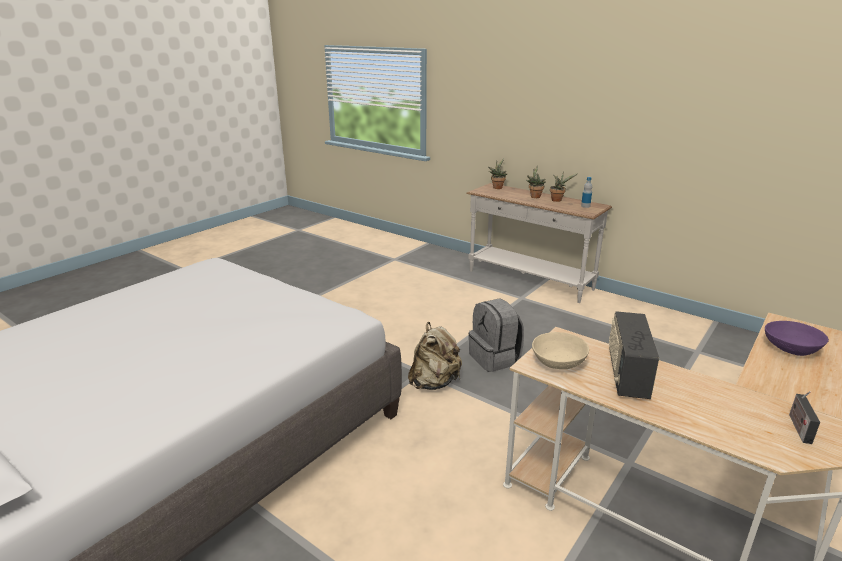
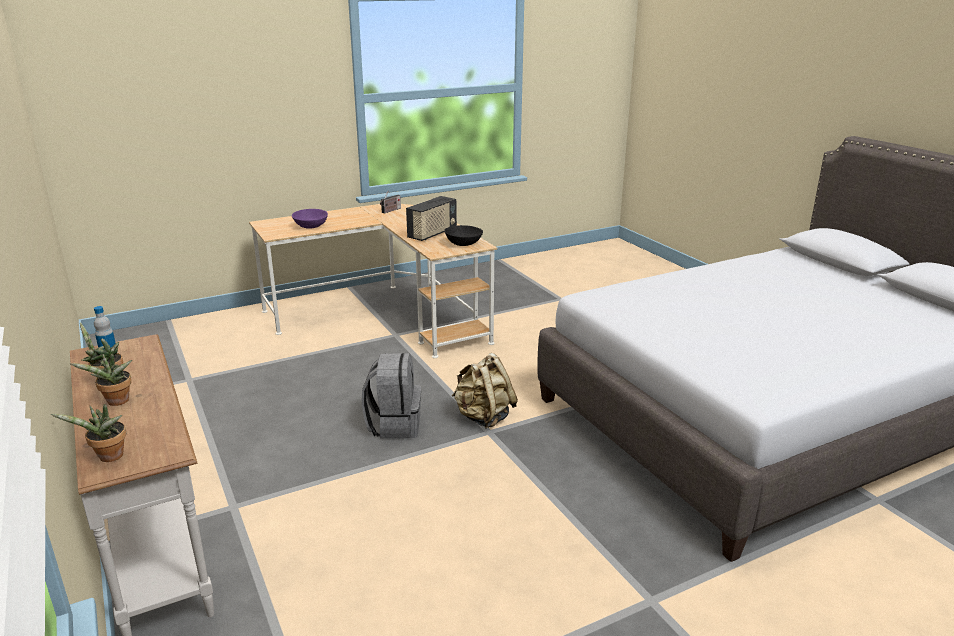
camera: 155 degrees left, 0 degrees up
(558, 362) = (463, 244): beige bowl -> black bowl

